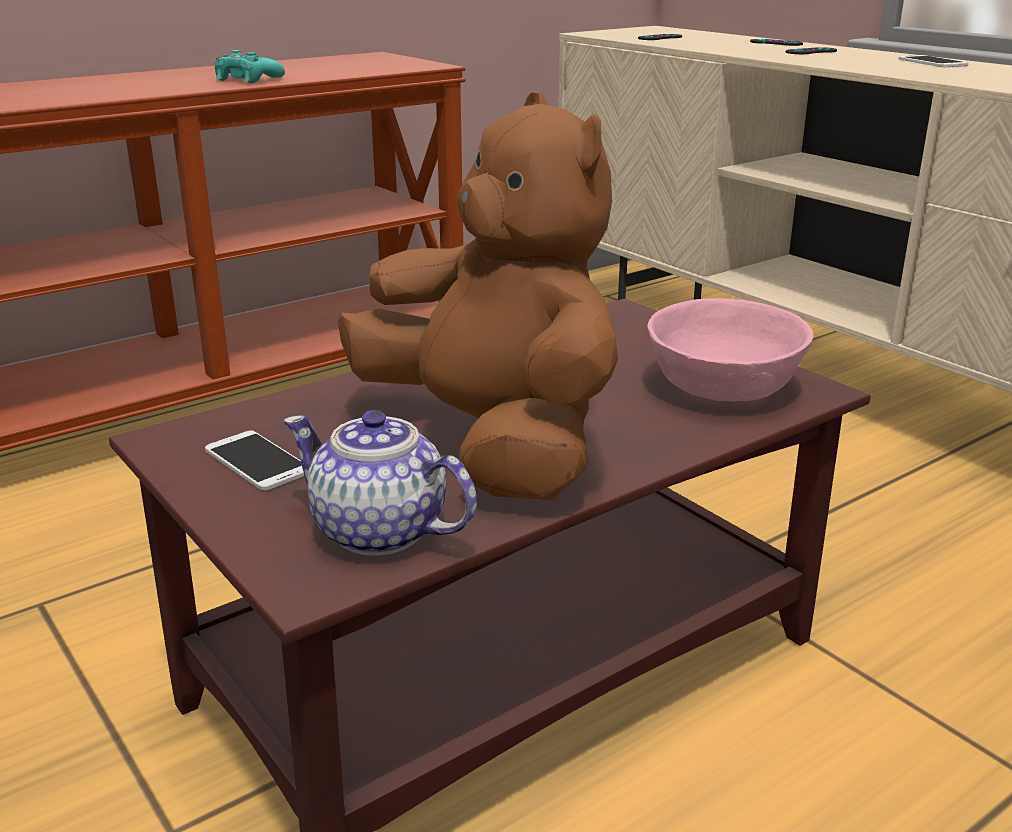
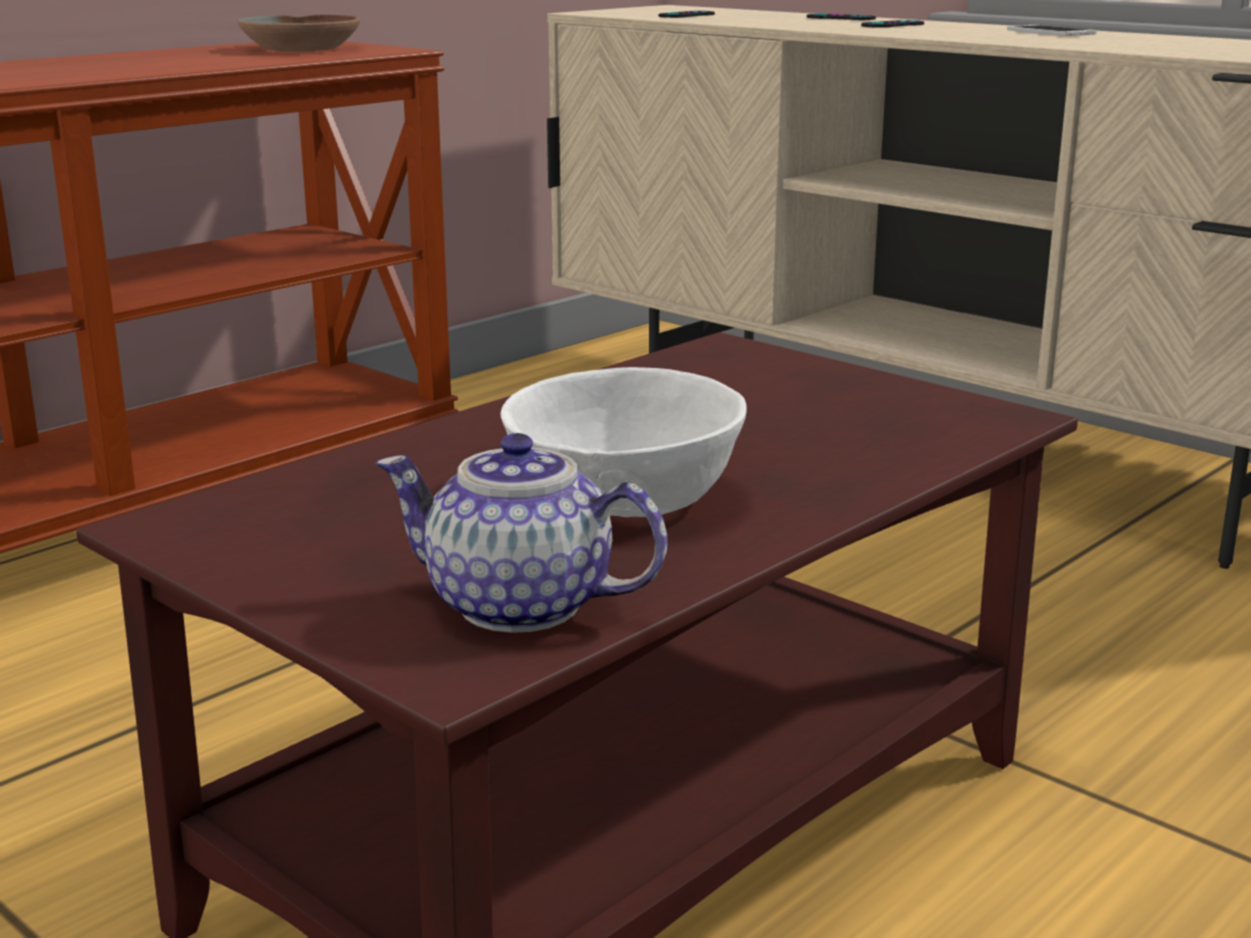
camera: 10 degrees left, 5 degrees down
(247, 79) = (149, 67): turquoise game controller -> none
(257, 461) = (309, 540): phone -> none
(367, 62) = (303, 48): none -> brown bowl
(493, 443) = (624, 498): brown plush toy -> white bowl
(724, 388) = (894, 421): pink bowl -> none

